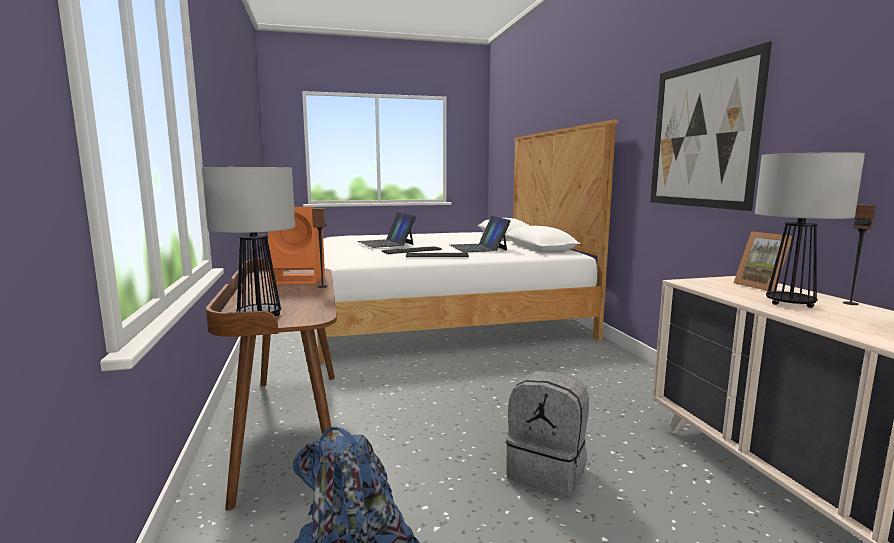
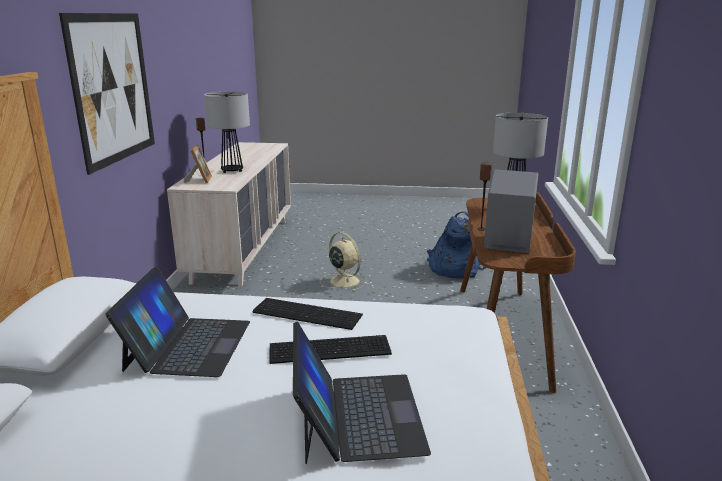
camera: 160 degrees left, 10 degrees up
(300, 279) = (506, 243): orange speaker -> grey speaker
(548, 472) = (343, 281): grey backpack -> beige fan

